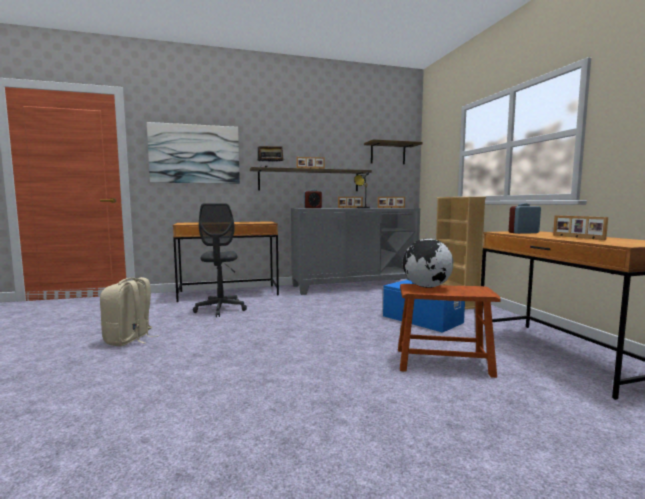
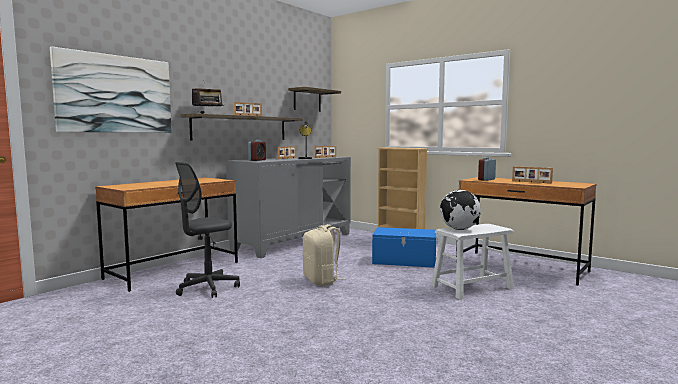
camera: 35 degrees left, 0 degrees up
(129, 340) = (177, 340): beige backpack -> beige backpack (321, 281)
(220, 309) = (207, 288): grey office chair -> grey office chair turned 90 degrees clockwise
(443, 362) = (472, 287): brown stool -> white stool

